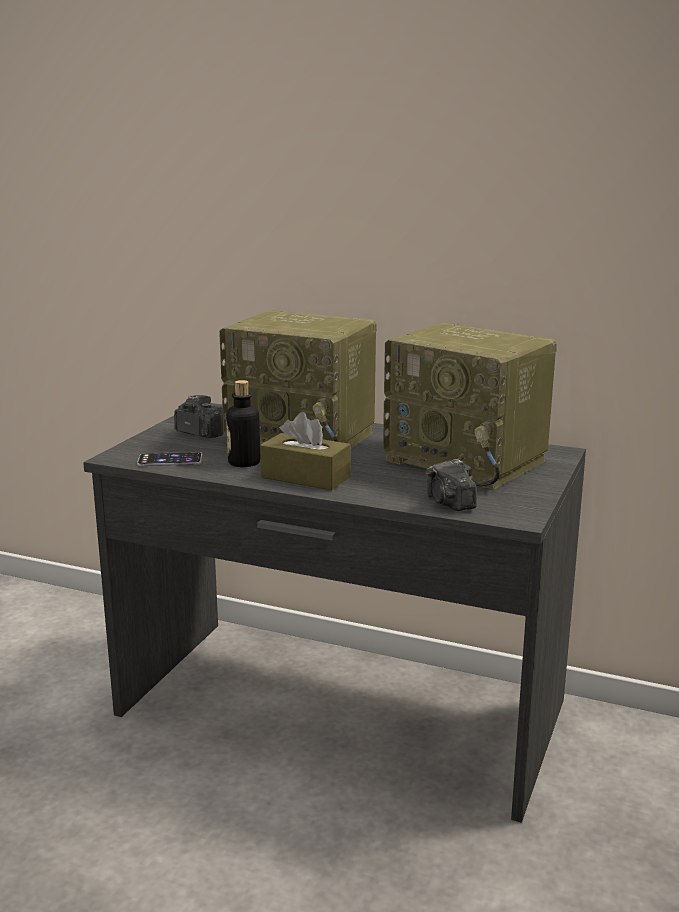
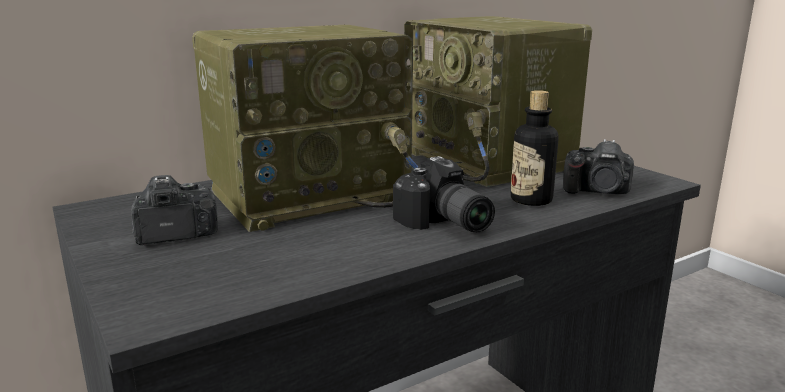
camera: 55 degrees left, 0 degrees up
(170, 460) = (245, 280): phone -> none
(244, 462) = (341, 240): bottle -> bottle (531, 200)
(305, 477) = (443, 224): brown tissue box -> camera
(468, 461) = (490, 160): radio -> radio turned 75 degrees clockwise

